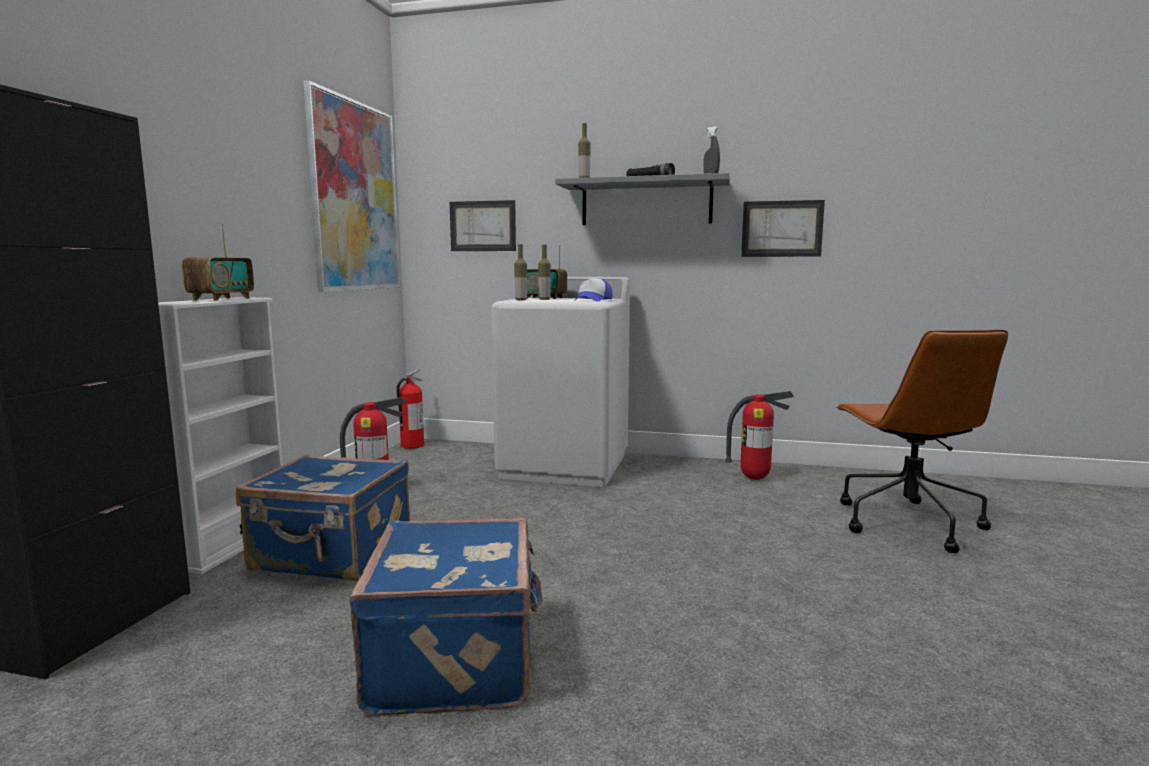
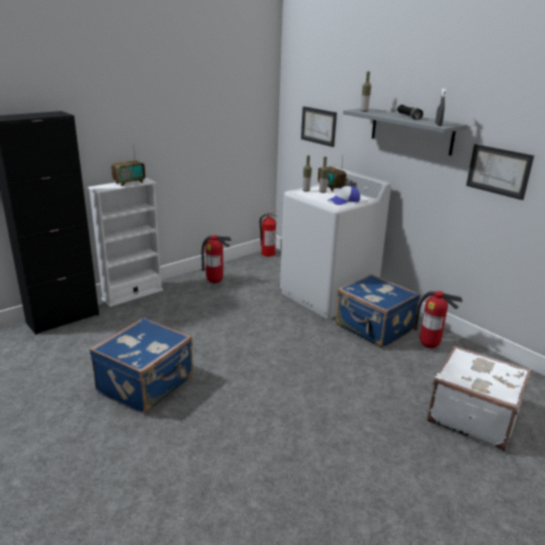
camera: 35 degrees right, 15 degrees up
(332, 556) = (159, 315): blue suitcase -> blue suitcase (373, 329)
(355, 197) = (238, 106): picture -> none
(906, 522) = (472, 416): brown office chair -> white suitcase

